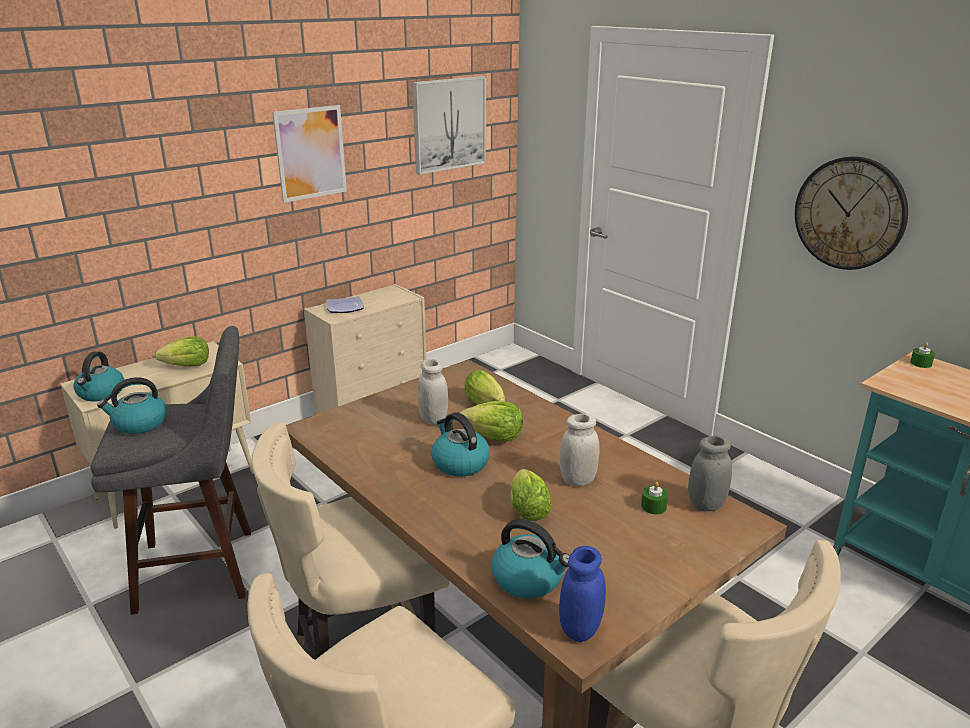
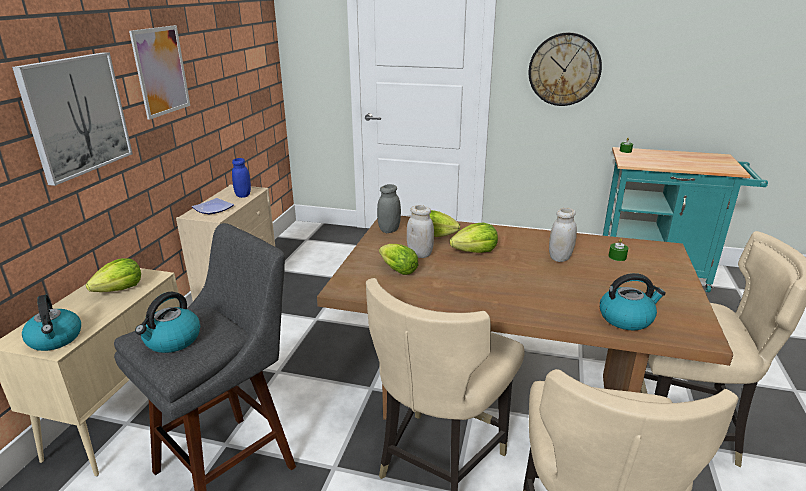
camera: 35 degrees left, 0 degrees up
(449, 124) = (243, 44): picture -> picture (76, 115)
(459, 463) = (481, 273): kettle -> none
(527, 508) = (560, 282): lettuce -> lettuce (396, 270)
(580, 629) = (691, 331): blue jar -> blue jar (243, 195)
(706, 505) = (637, 247): grey jar -> grey jar (389, 230)

